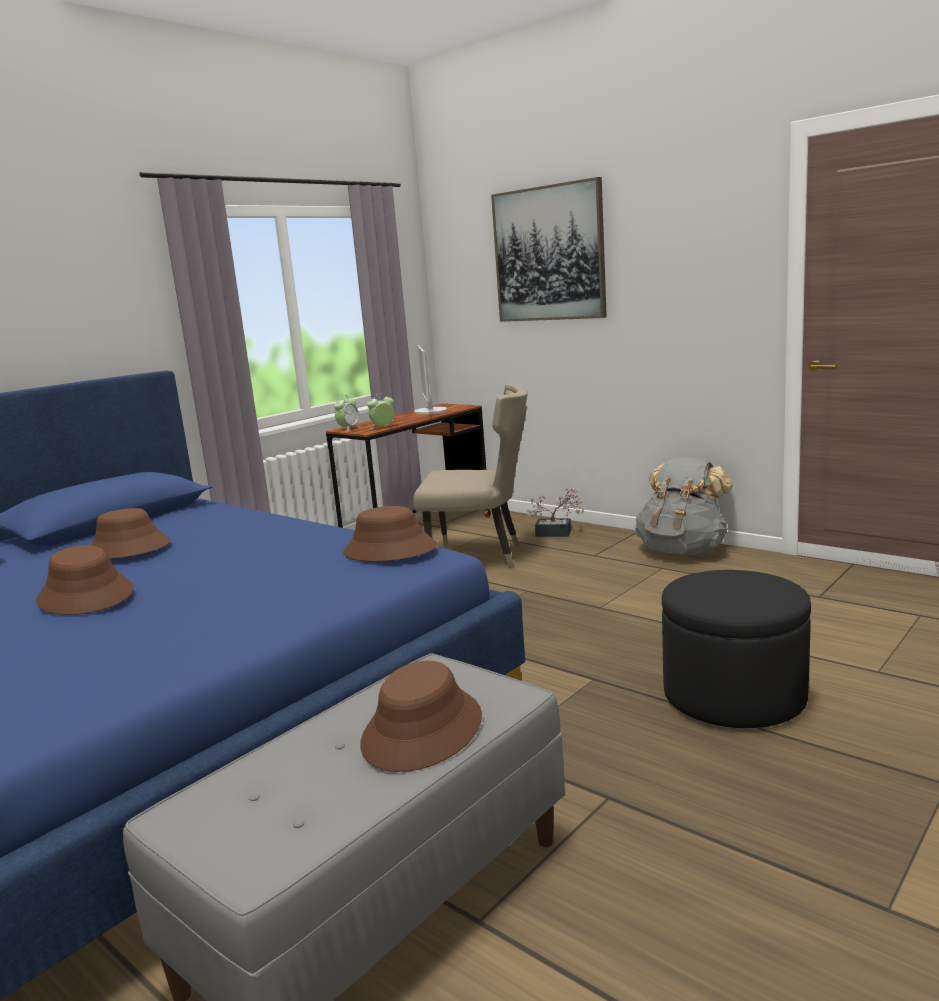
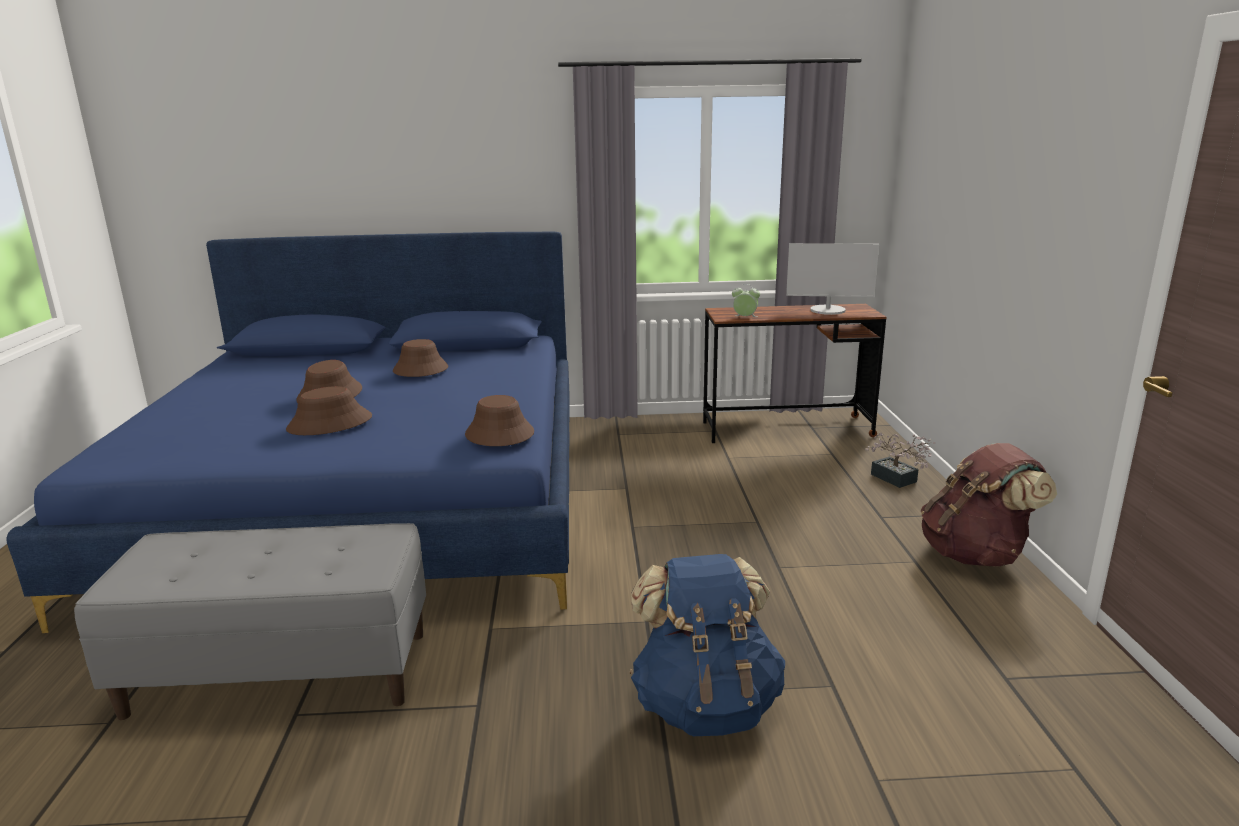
camera: 45 degrees right, 5 degrees up
(348, 429) = (722, 311): alarm clock -> none
(423, 731) = (296, 568): brown hat -> brown hat (330, 424)
(430, 411) = (828, 310): monitor -> monitor turned 120 degrees counterclockwise
(480, 558) = (785, 473): beige chair -> none
(549, 254) = (972, 158): picture -> none
(682, 551) = (976, 555): grey backpack -> brown backpack
(733, 696) = (705, 705): black ottoman -> blue backpack

